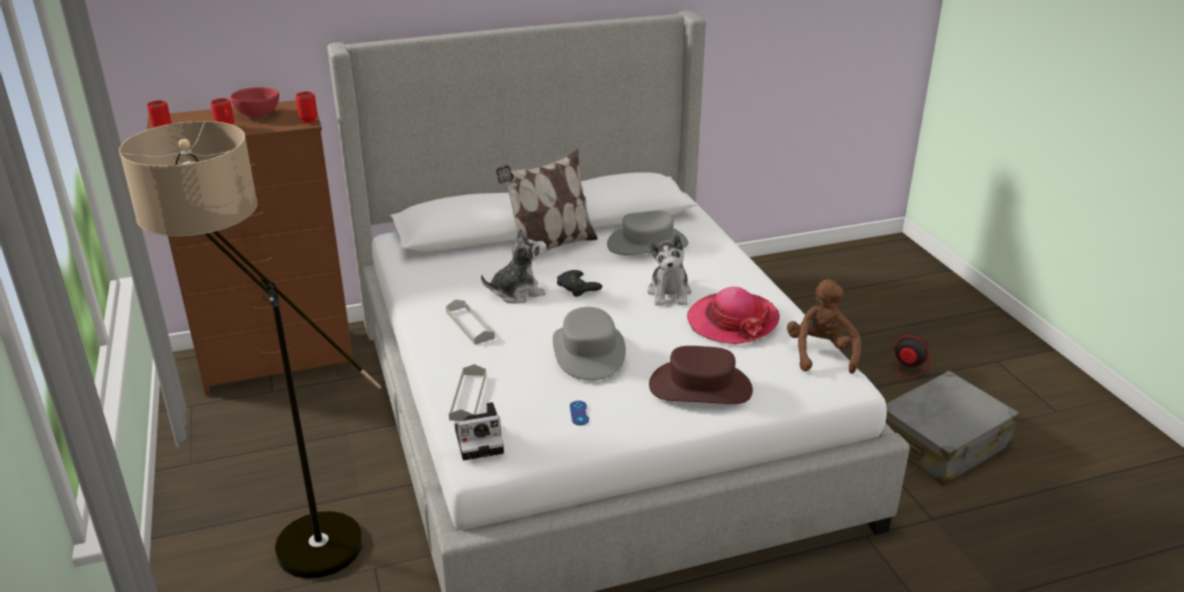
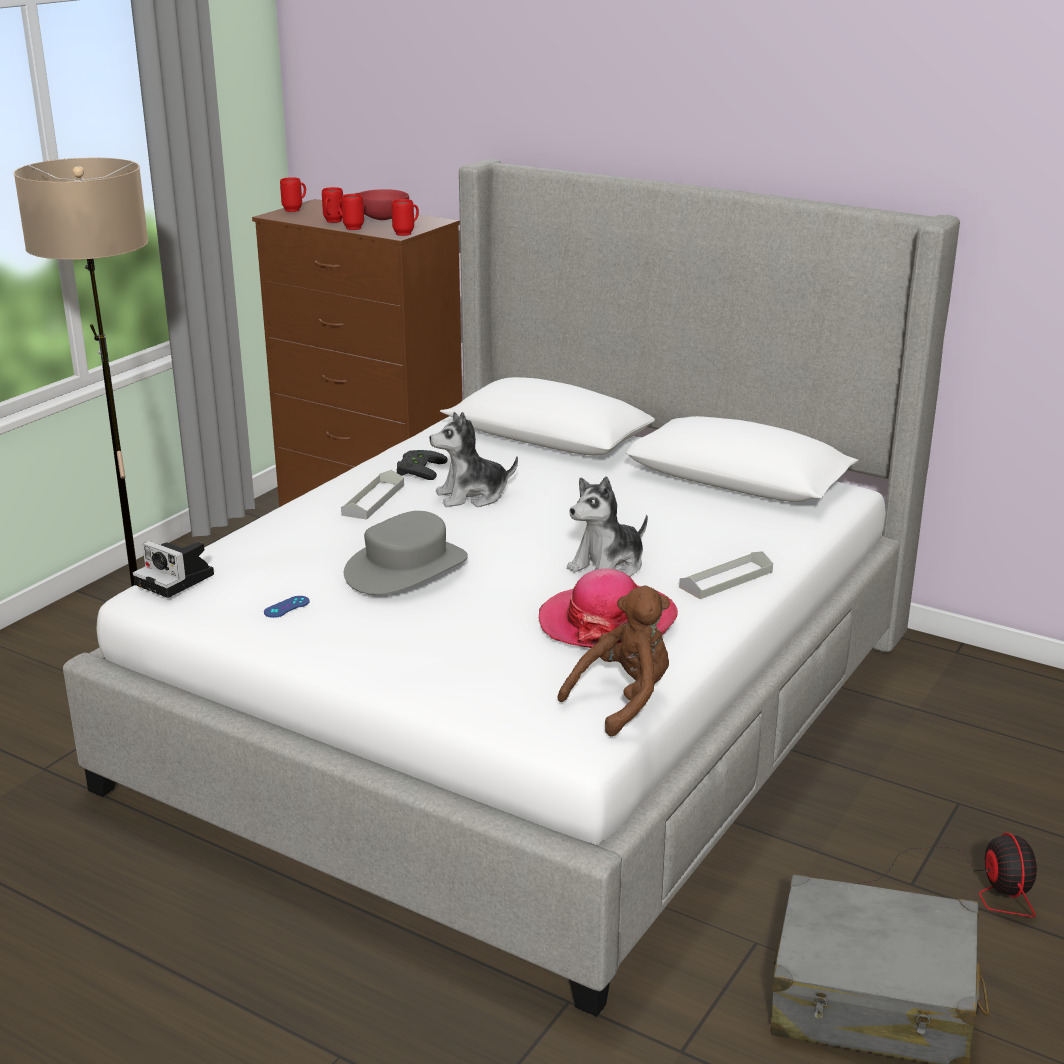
camera: 50 degrees right, 5 degrees down
(254, 129) = (350, 227): none -> red mug
(468, 397) = (244, 548): grey tray -> grey tray (726, 579)
(517, 293) = (472, 496): plush toy -> plush toy turned 135 degrees clockwise
(550, 246) = (596, 475): pillow -> none
(575, 287) = (531, 516): black game controller -> black game controller (417, 469)
(647, 244) = (699, 516): grey hat -> none
(700, 387) = (430, 652): brown hat -> none

